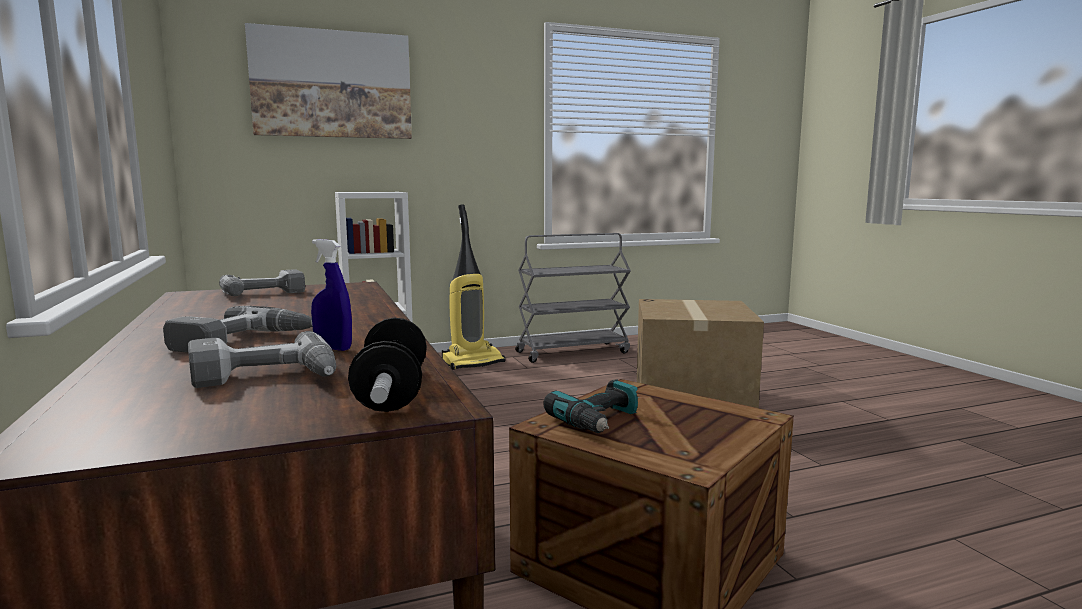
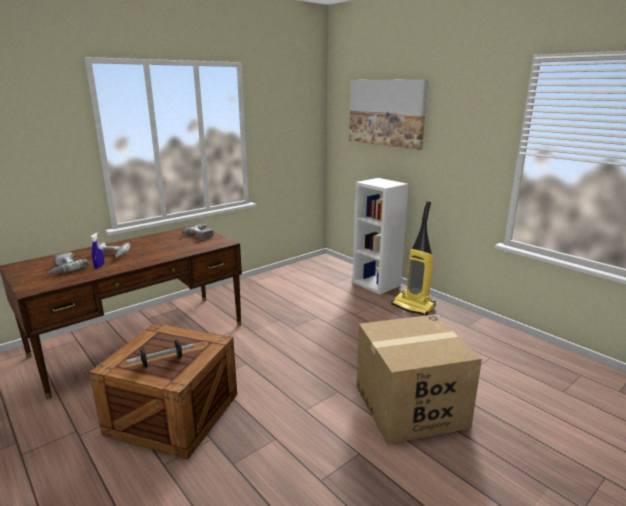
camera: 70 degrees right, 10 degrees up
(392, 393) = (44, 284): dumbbell -> dumbbell (162, 361)
(573, 352) = (482, 335): grey cart -> none
(599, 421) = (163, 340): power drill -> none

